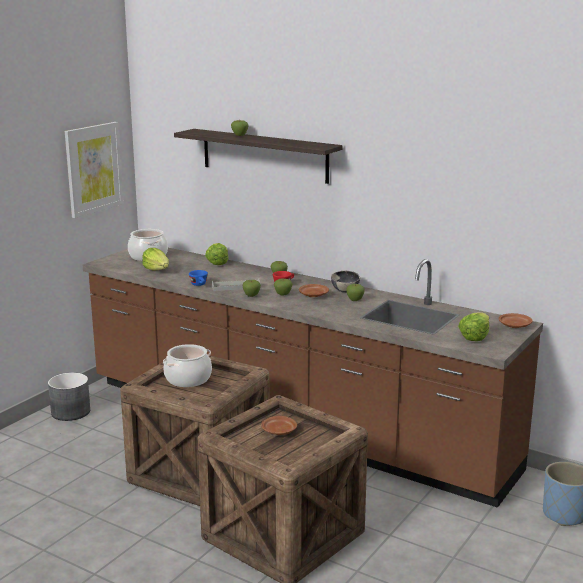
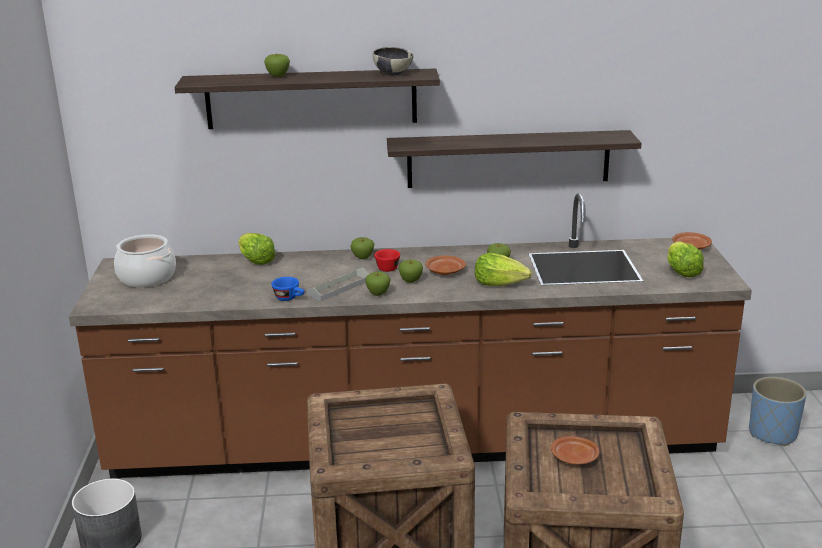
camera: 35 degrees left, 5 degrees up
(93, 168) = (42, 164): picture -> none
(157, 270) = (195, 293): lettuce -> lettuce (500, 283)
(188, 379) = (370, 432): cooking pot -> none
(345, 290) = (467, 255): bowl -> bowl (393, 73)
(390, 223) = (508, 159): none -> shelf

